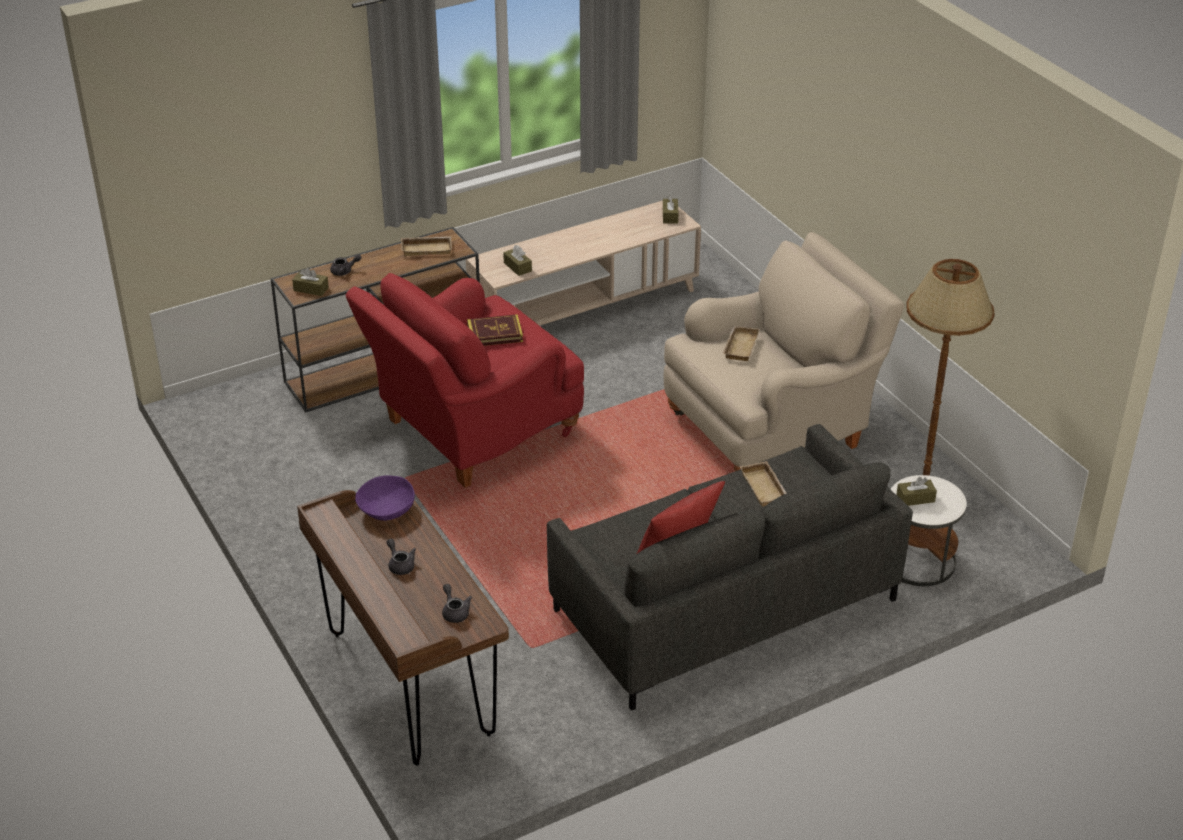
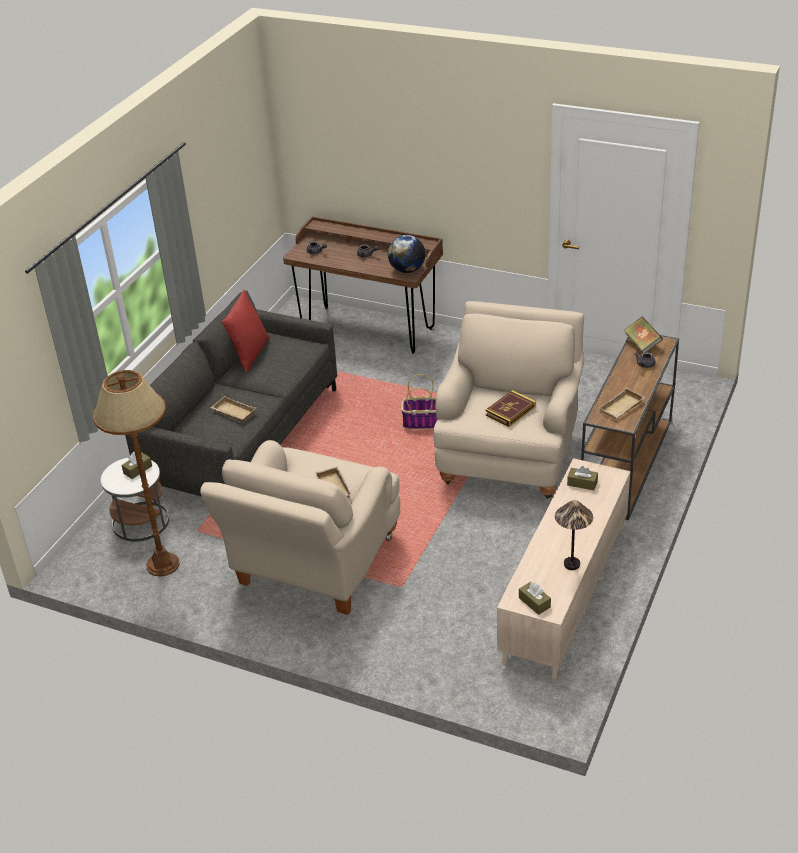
camera: 145 degrees right, 0 degrees up
(311, 289) = (642, 344): brown tissue box -> book
(386, 509) = (407, 270): purple bowl -> globe
(471, 431) = (510, 454): red armchair -> beige armchair
(509, 512) = (422, 422): none -> basket
(609, 224) = (572, 564): none -> table lamp

